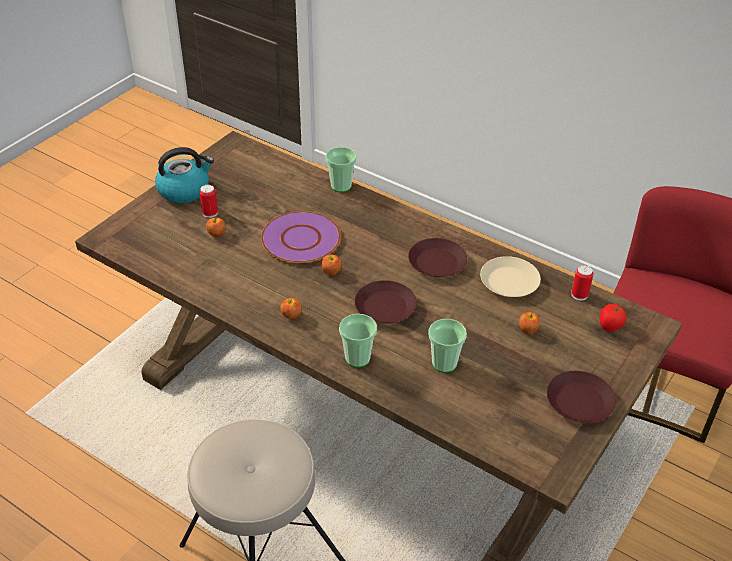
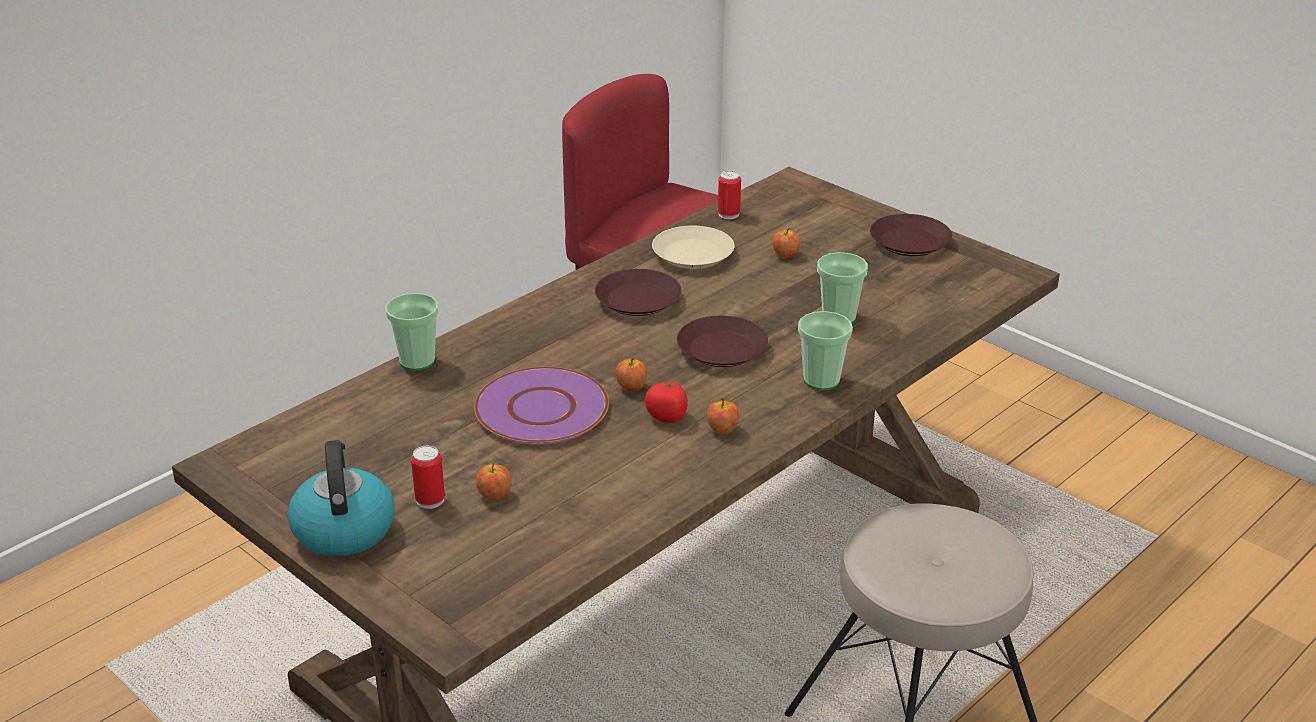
camera: 80 degrees left, 10 degrees down
(610, 325) = (787, 205): tomato -> tomato (667, 416)

